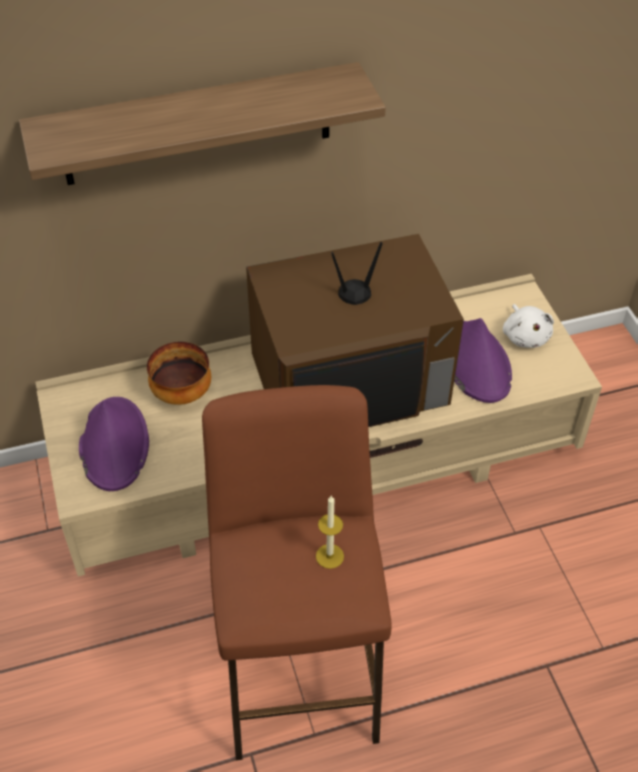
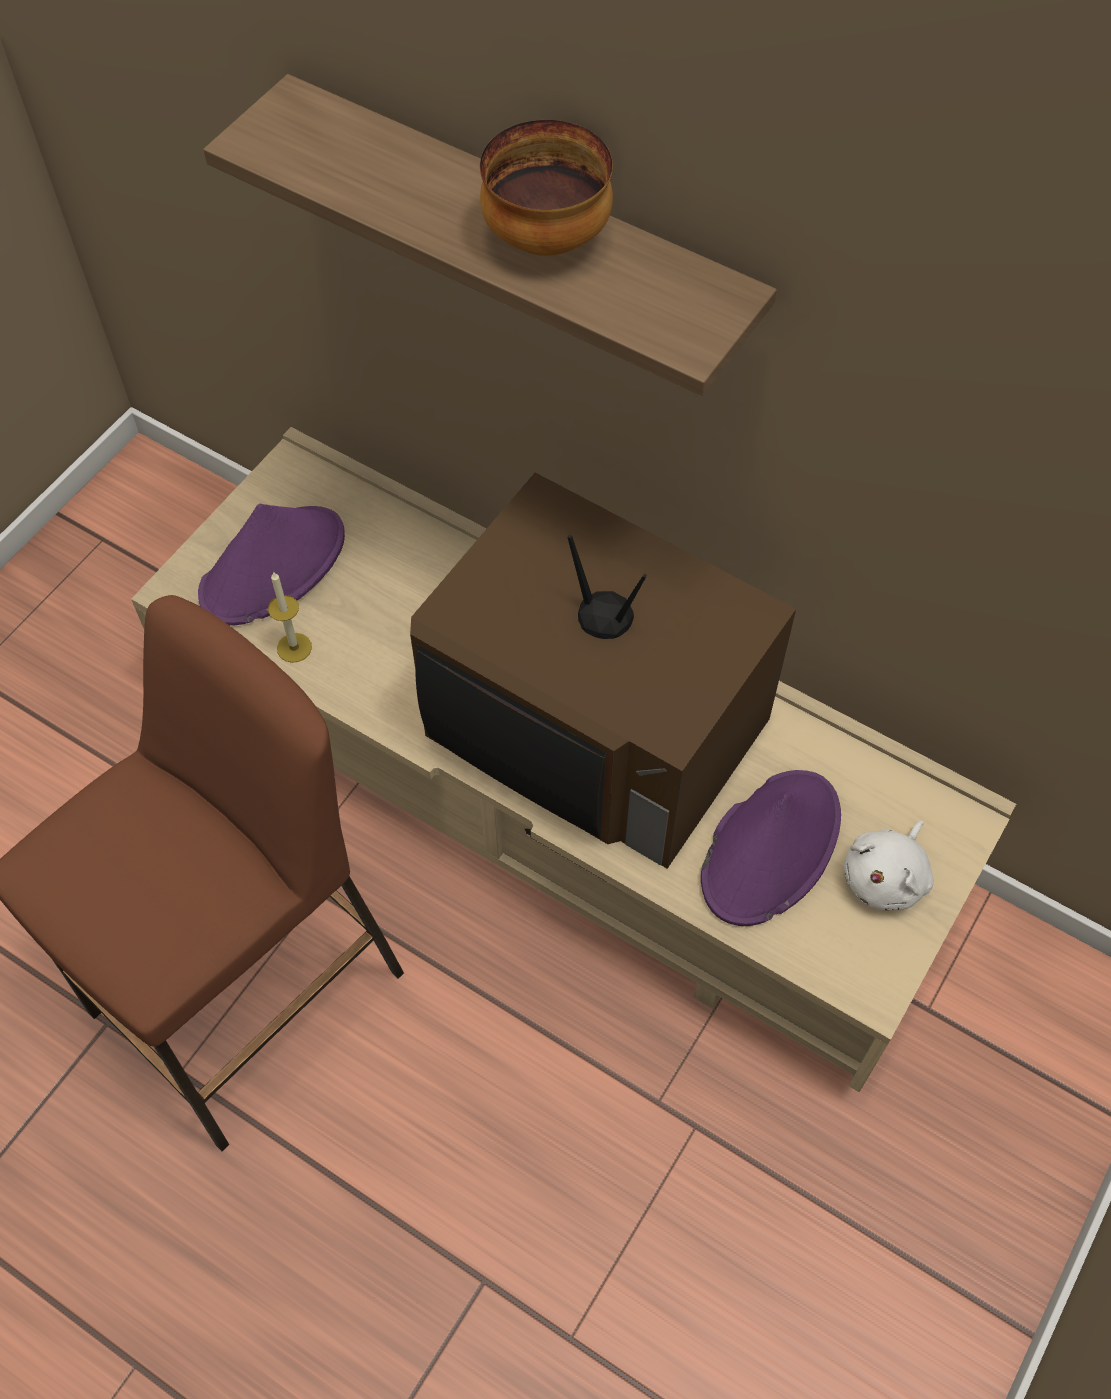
camera: 50 degrees right, 10 degrees up
(183, 393) = (407, 572): bowl -> bowl (548, 239)
(329, 556) = (183, 894): candle -> candle (294, 647)

